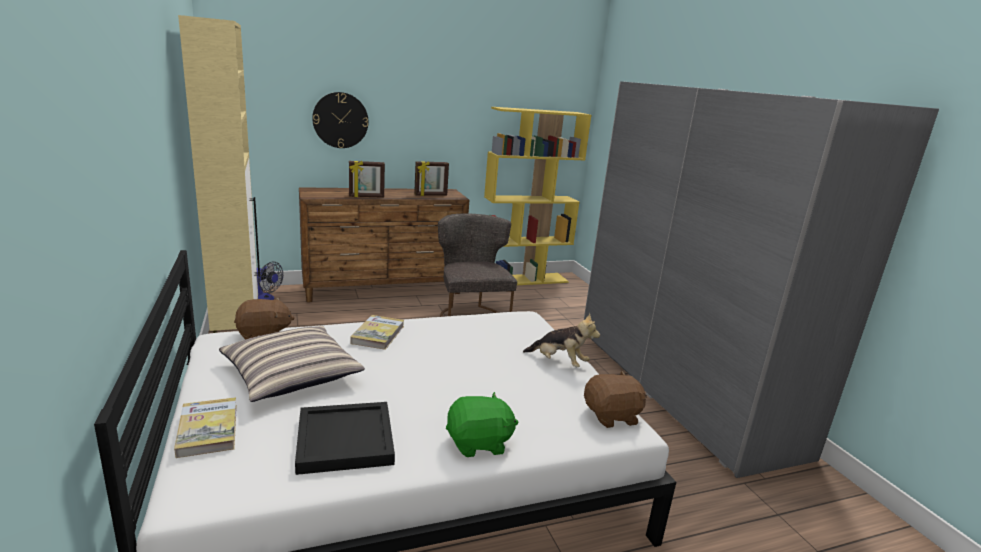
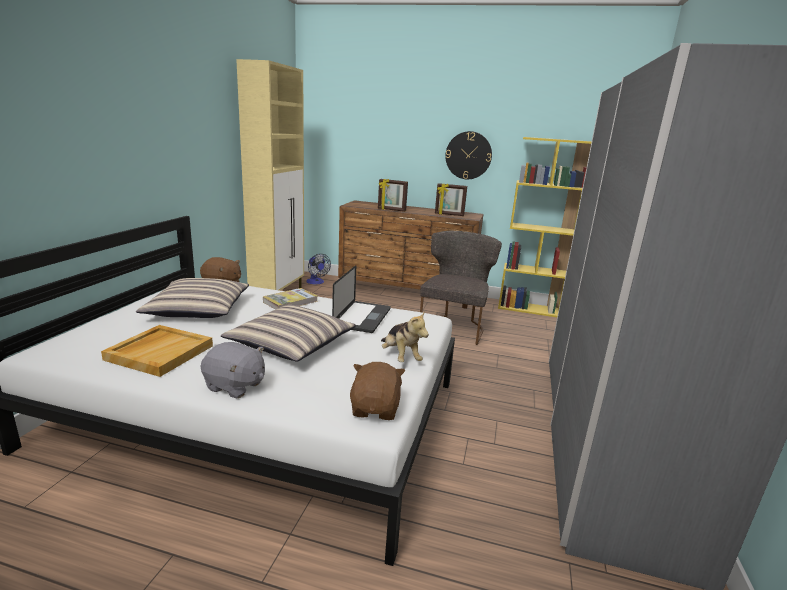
camera: 35 degrees right, 0 degrees up
(208, 430) = (106, 323): book -> none
(340, 120) = (389, 147): wall clock -> wall clock (468, 155)
(344, 439) = (160, 352): black tray -> beige tray
(455, 381) = (291, 343): none -> pillow
(472, 332) = (362, 318): none -> laptop
(479, 443) = (235, 386): green plush toy -> grey plush toy
(612, 416) = (376, 409): brown plush toy -> brown plush toy turned 105 degrees counterclockwise

